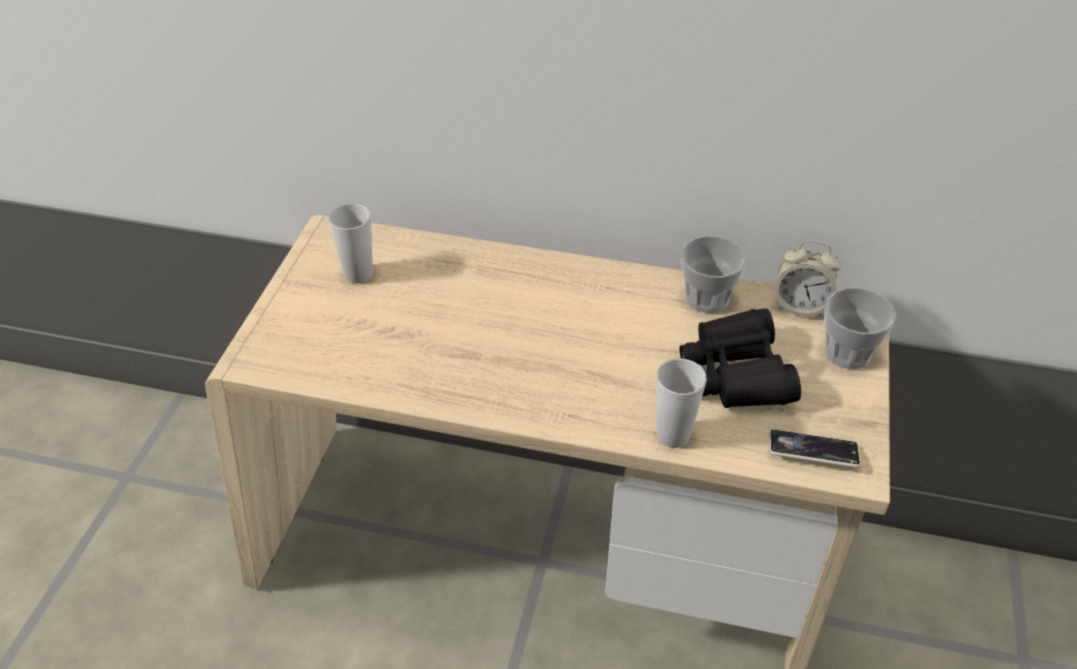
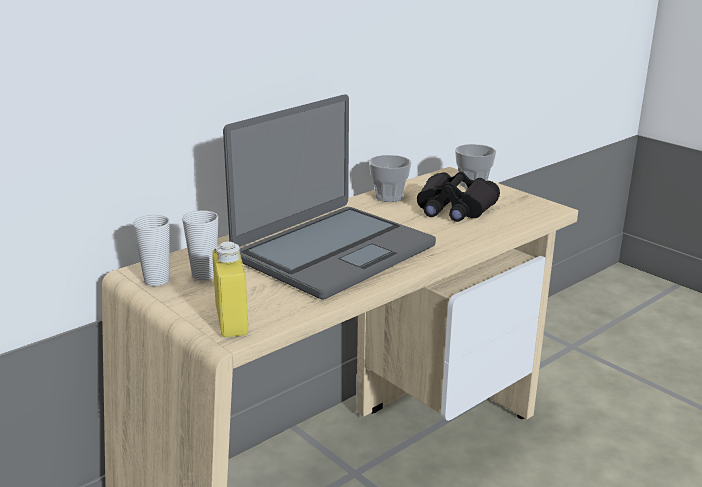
camera: 55 degrees left, 20 degrees down
(280, 345) = (231, 321): none -> yellow bottle
(497, 332) = (333, 252): none -> laptop
(673, 435) = (480, 236): cup -> cup (157, 280)
(800, 306) = (426, 181): alarm clock -> none
(812, 452) = (530, 212): phone -> none

